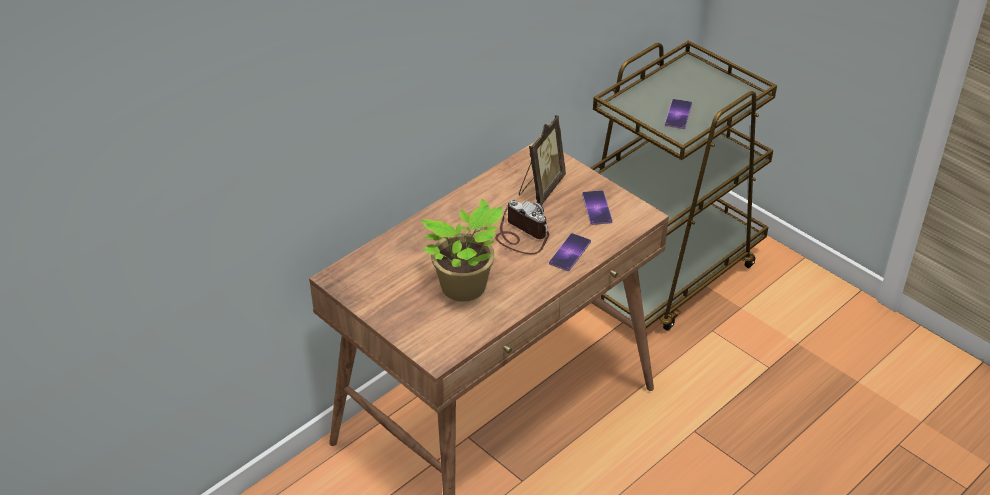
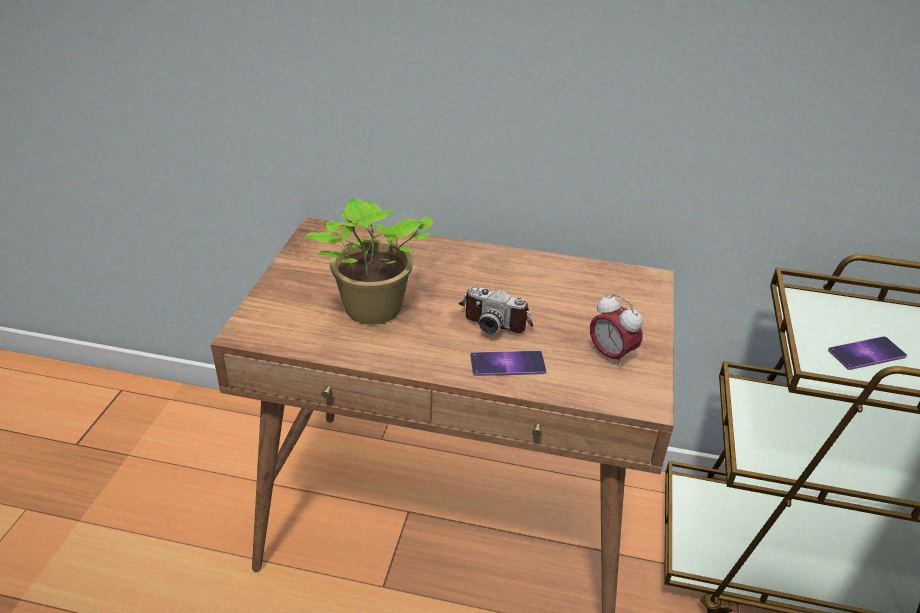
camera: 55 degrees right, 5 degrees down
(521, 235) = (497, 316): camera -> camera turned 105 degrees clockwise
(540, 188) = (591, 301): picture frame -> none
(597, 208) = (610, 355): phone -> alarm clock

